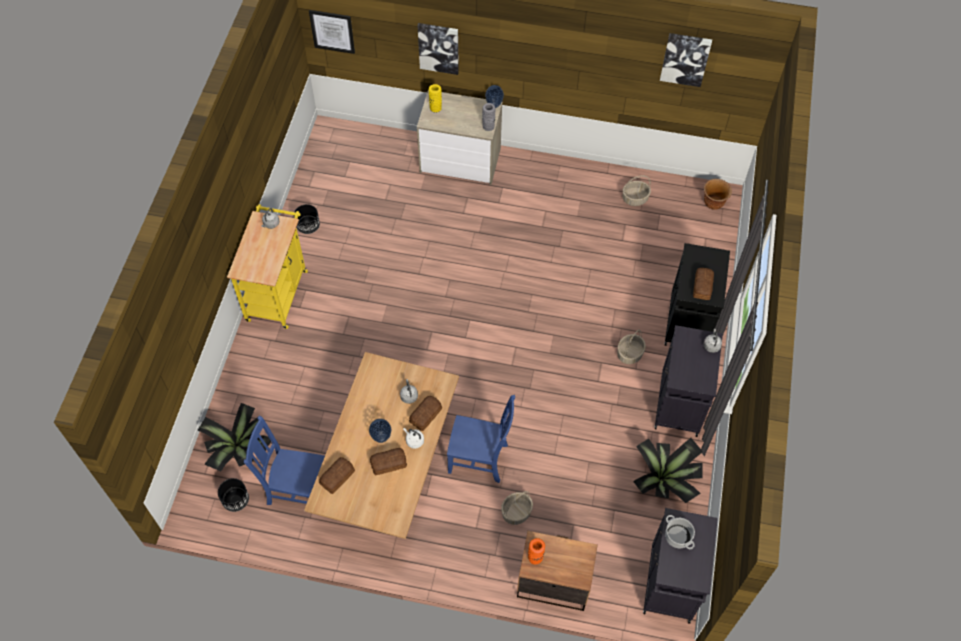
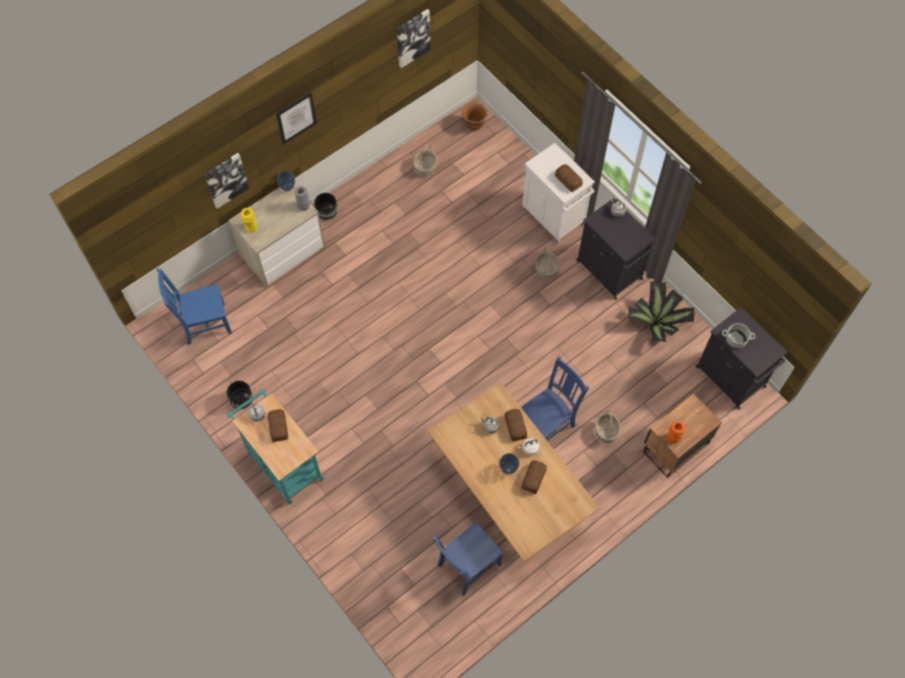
camera: 50 degrees left, 5 degrees up
(236, 500) = (441, 615): black planter -> black planter (327, 212)
(239, 450) = (400, 585): potted plant -> none
(278, 291) = (282, 463): yellow cart -> turquoise cart
(332, 31) = (133, 239): picture -> picture (296, 118)
(336, 477) = (516, 521): bread -> bread (278, 428)
(350, 156) = (204, 323): none -> blue chair
(688, 323) = (554, 216): black cabinet -> white cabinet

